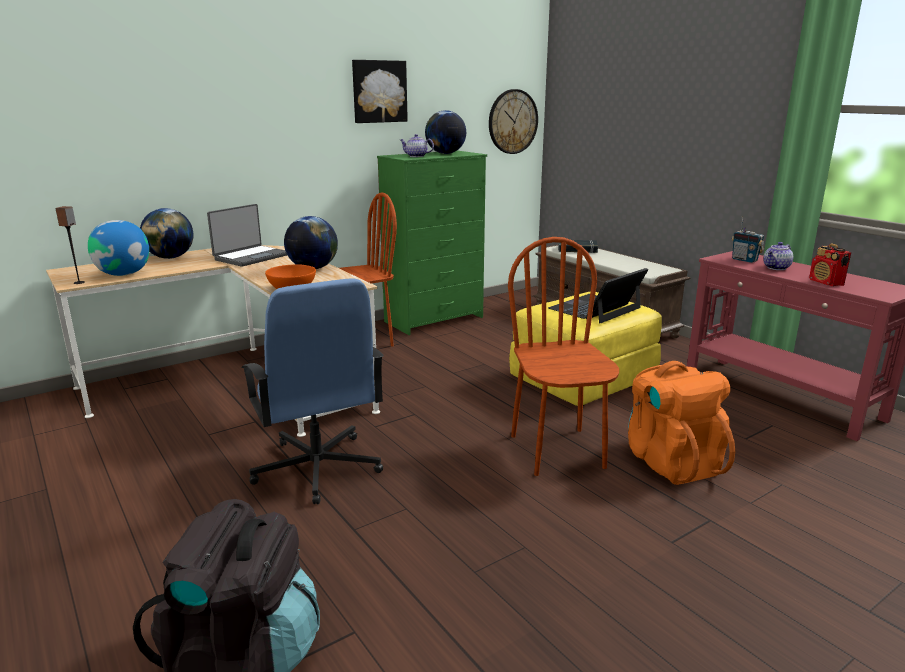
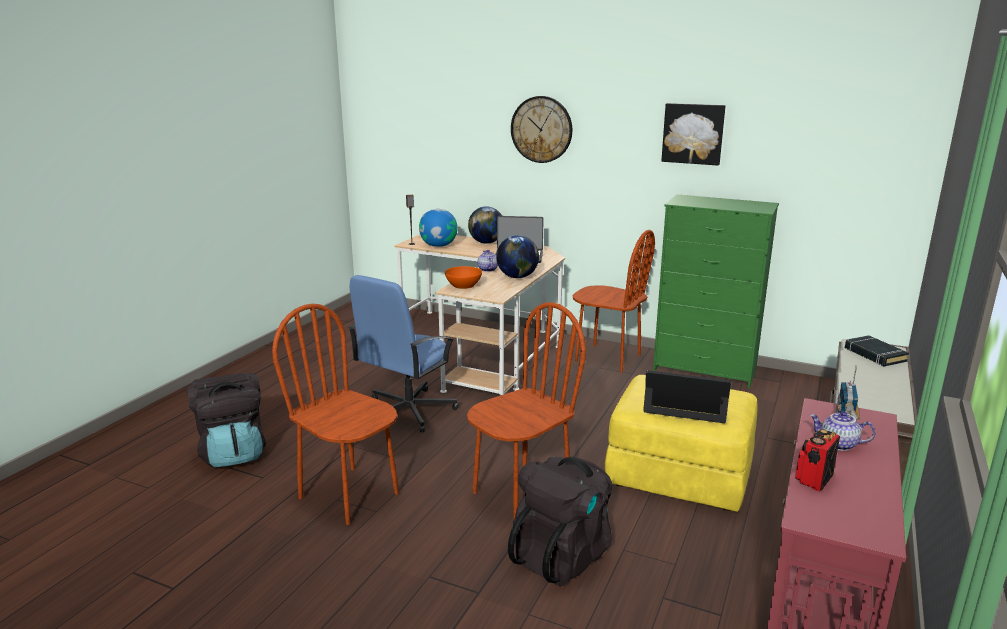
camera: 60 degrees right, 0 degrees up
(416, 156) = (695, 202): teapot -> teapot (487, 269)
(445, 153) = (738, 205): globe -> none
(473, 559) = (349, 495): none -> brown chair
(512, 121) = (879, 180): wall clock -> wall clock (541, 129)
(671, 461) = (562, 555): orange backpack -> black backpack

